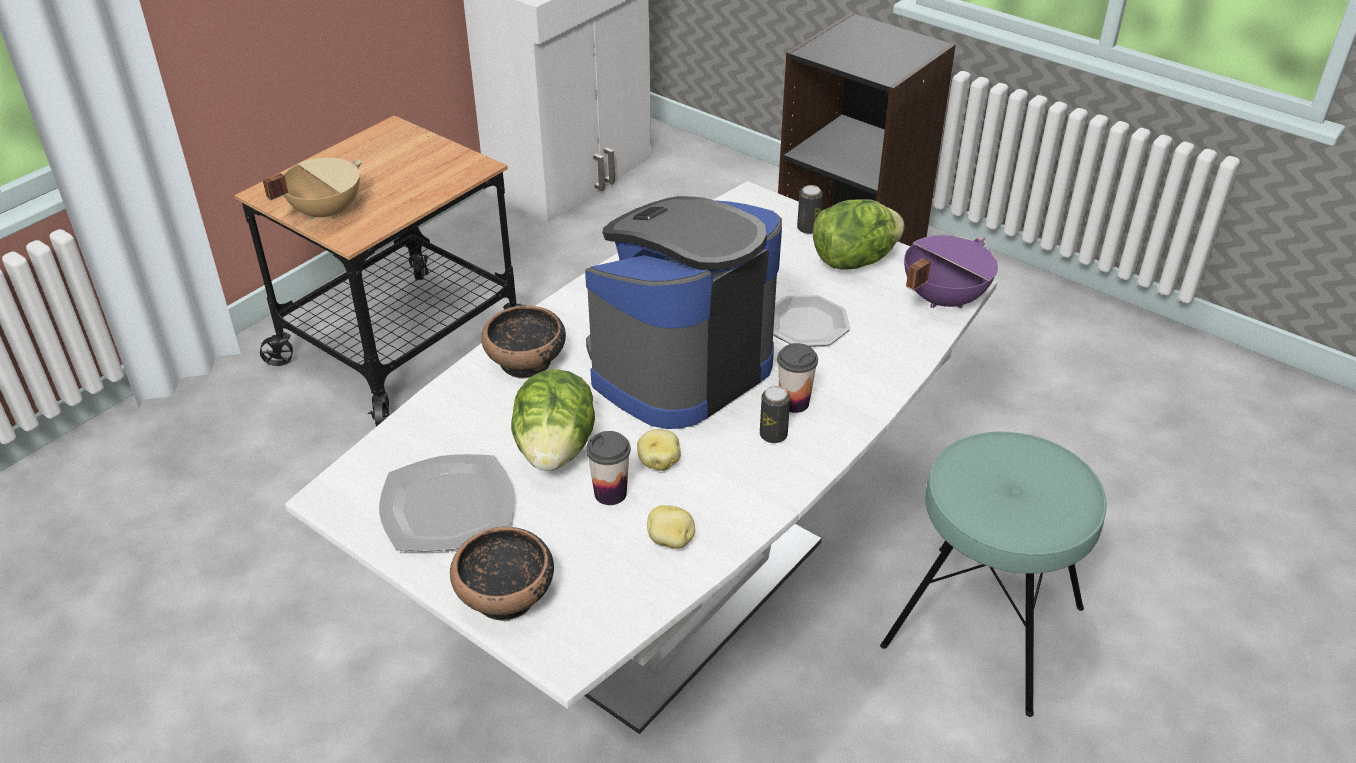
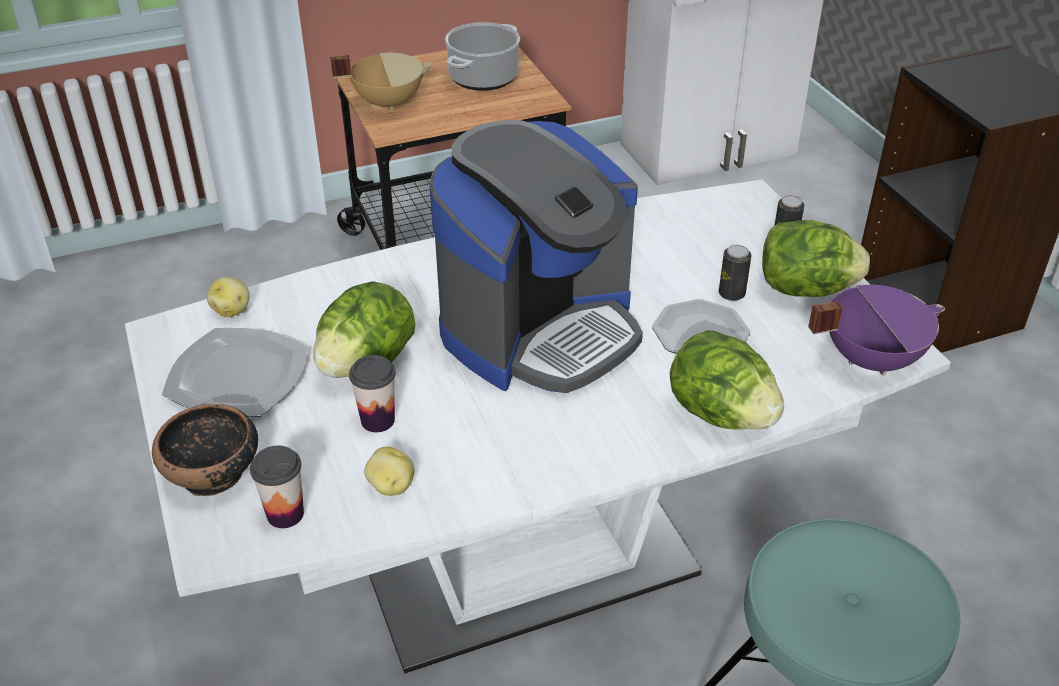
camera: 30 degrees right, 0 degrees up
(401, 161) = (483, 78): none -> cooking pot
(526, 362) = (411, 277): bowl -> none
(659, 462) = (445, 409): potato -> potato (232, 310)
(679, 367) = (540, 330): coffee machine -> coffee machine turned 150 degrees clockwise
(773, 435) = (573, 427): can -> can (731, 294)
(794, 403) = (620, 404): cup -> cup (285, 514)
(873, 381) = (720, 414): none -> lettuce

